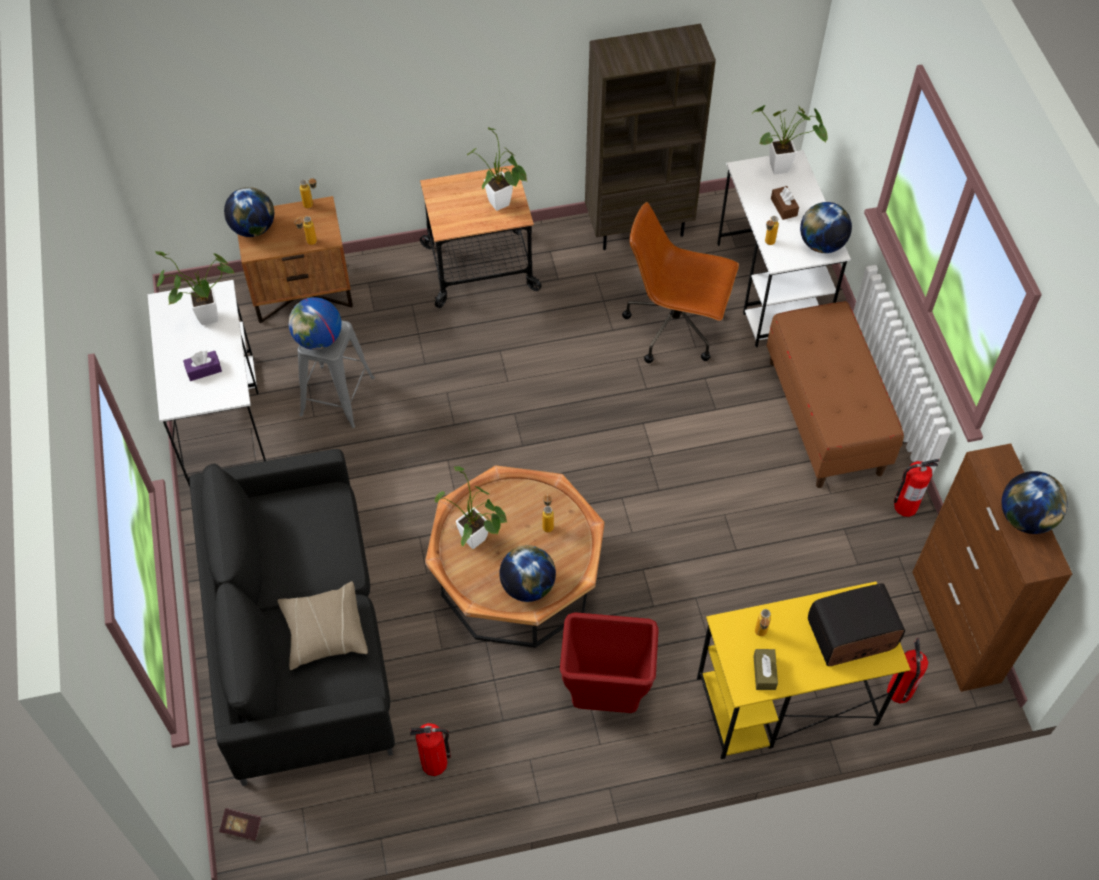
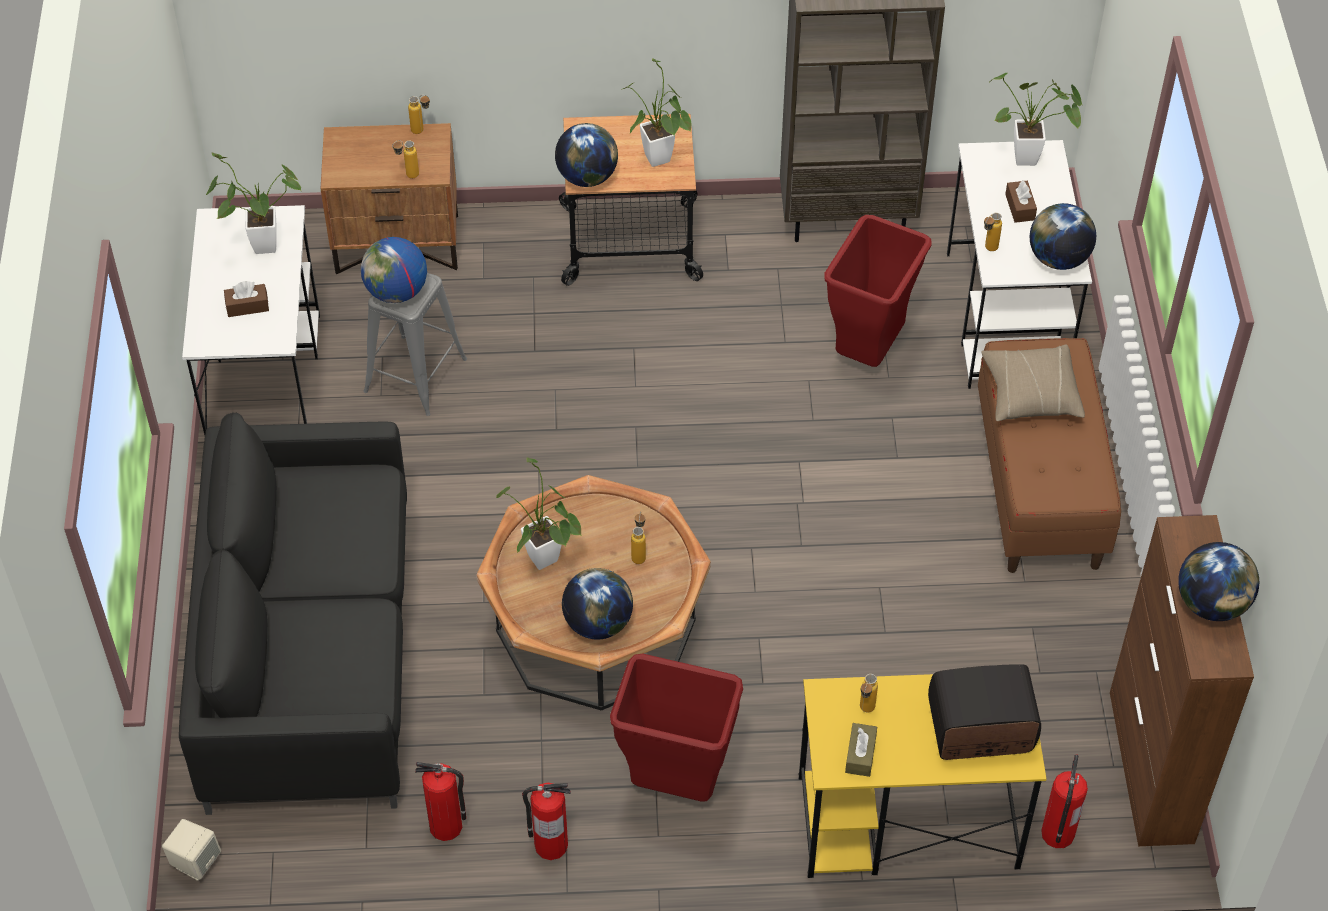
camera: 10 degrees right, 5 degrees down
(204, 370) = (247, 306): purple tissue box -> brown tissue box
(242, 827) = (195, 861): book -> beige speaker
(253, 228) = (343, 149): globe -> globe (587, 177)
(324, 632) = (334, 635): beige pillow -> beige pillow (1030, 394)
(675, 328) = (867, 351): brown office chair -> red trash can
(905, 506) = (1119, 611): fire extinguisher -> fire extinguisher (550, 845)

